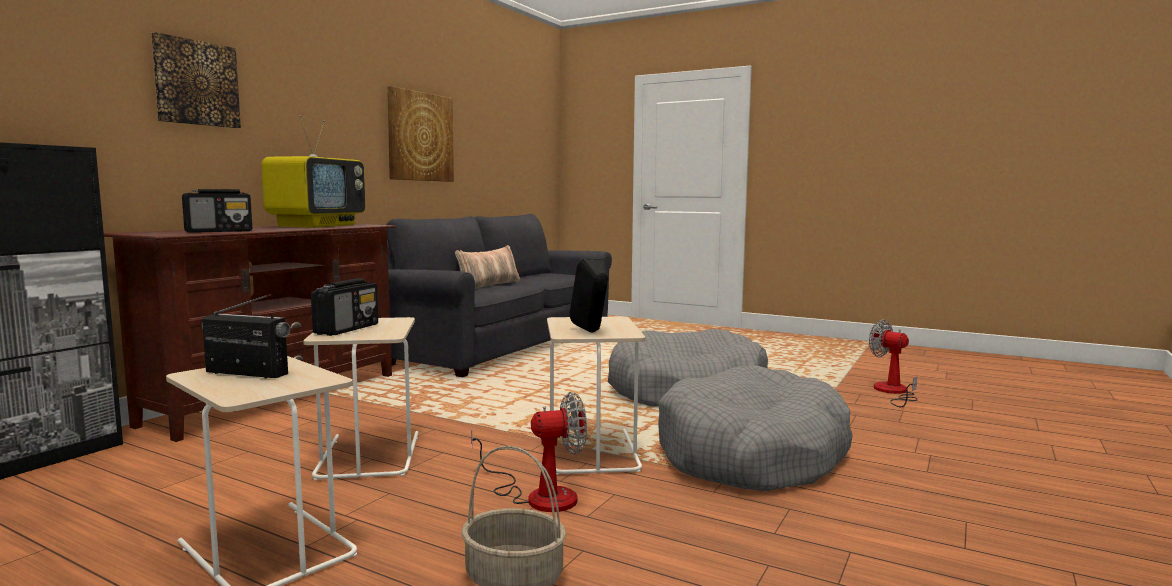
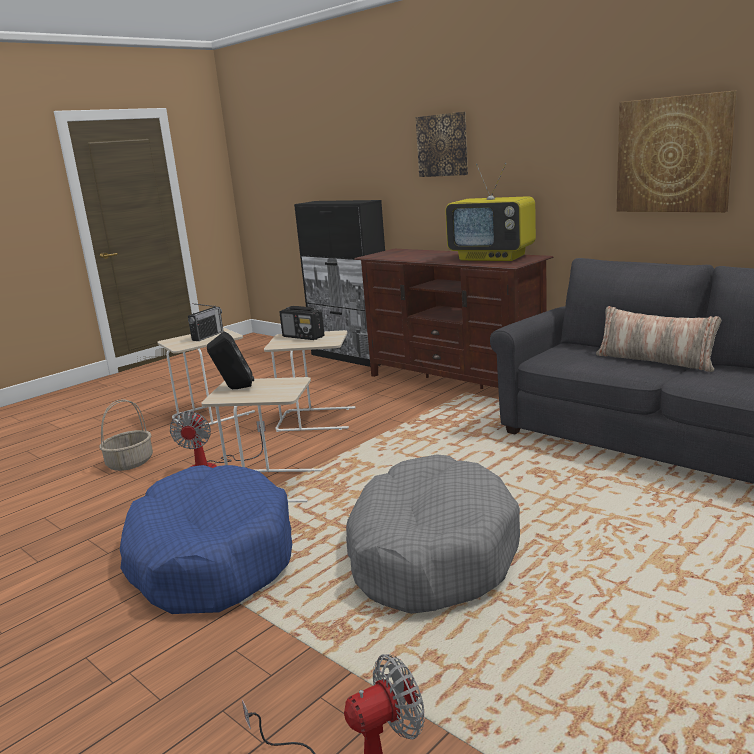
camera: 105 degrees right, 10 degrees up
(219, 231) = (402, 256): radio -> none
(751, 454) = (210, 558): grey dog bed -> blue dog bed

